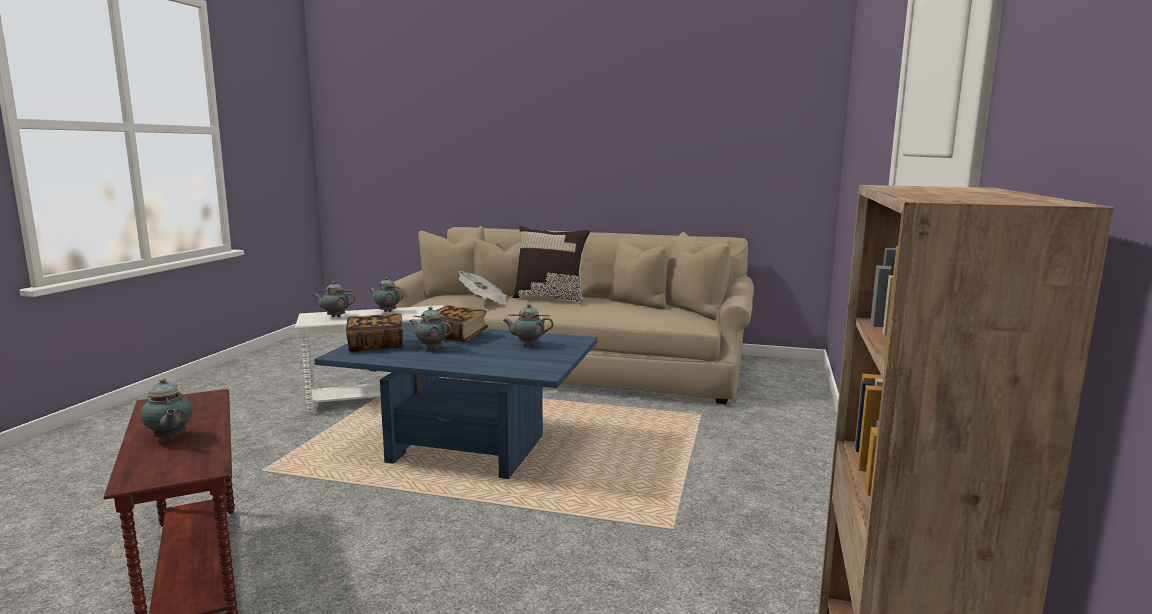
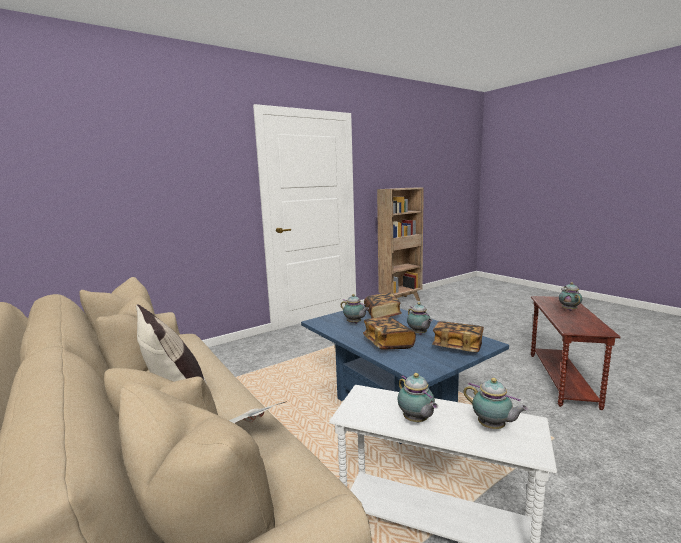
camera: 140 degrees left, 0 degrees up
(510, 360) = (382, 315): none -> book

